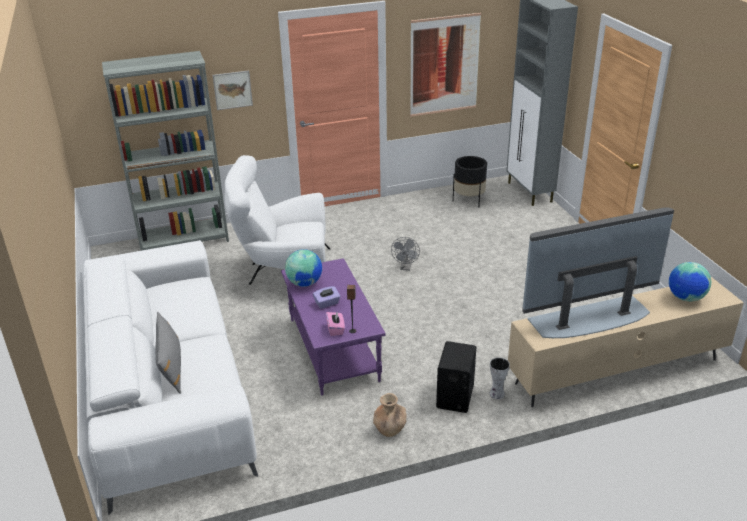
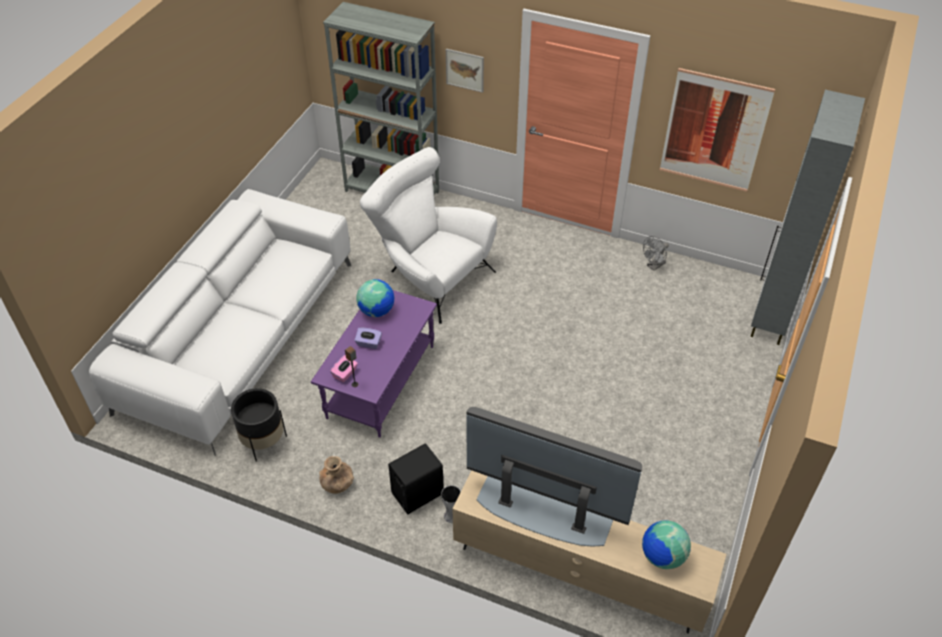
camera: 40 degrees right, 15 degrees up
(171, 367) = (213, 329): grey pillow -> none
(406, 267) = (534, 335): grey fan -> grey fan (654, 266)
(469, 201) = (691, 291): black planter -> black planter (264, 442)

